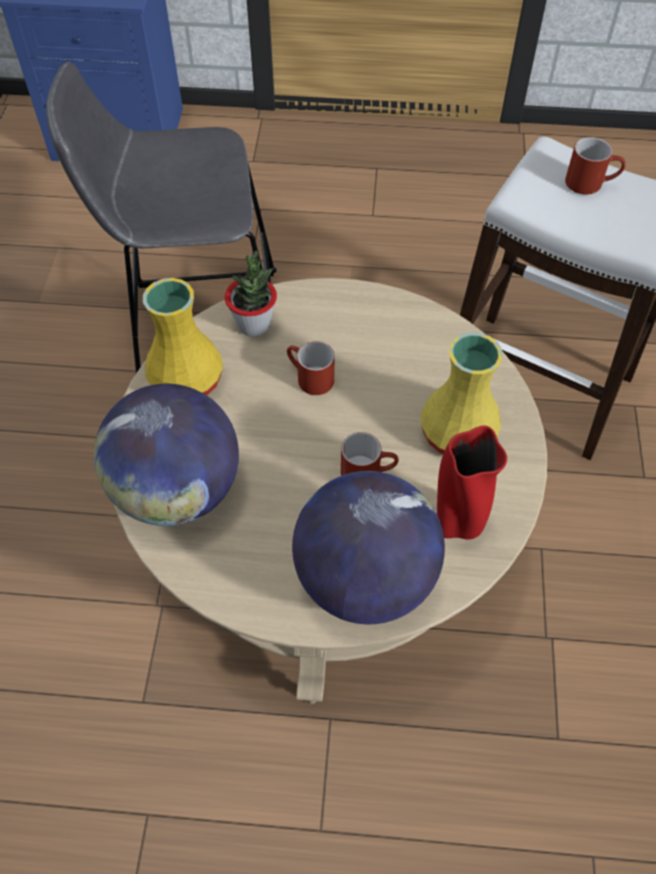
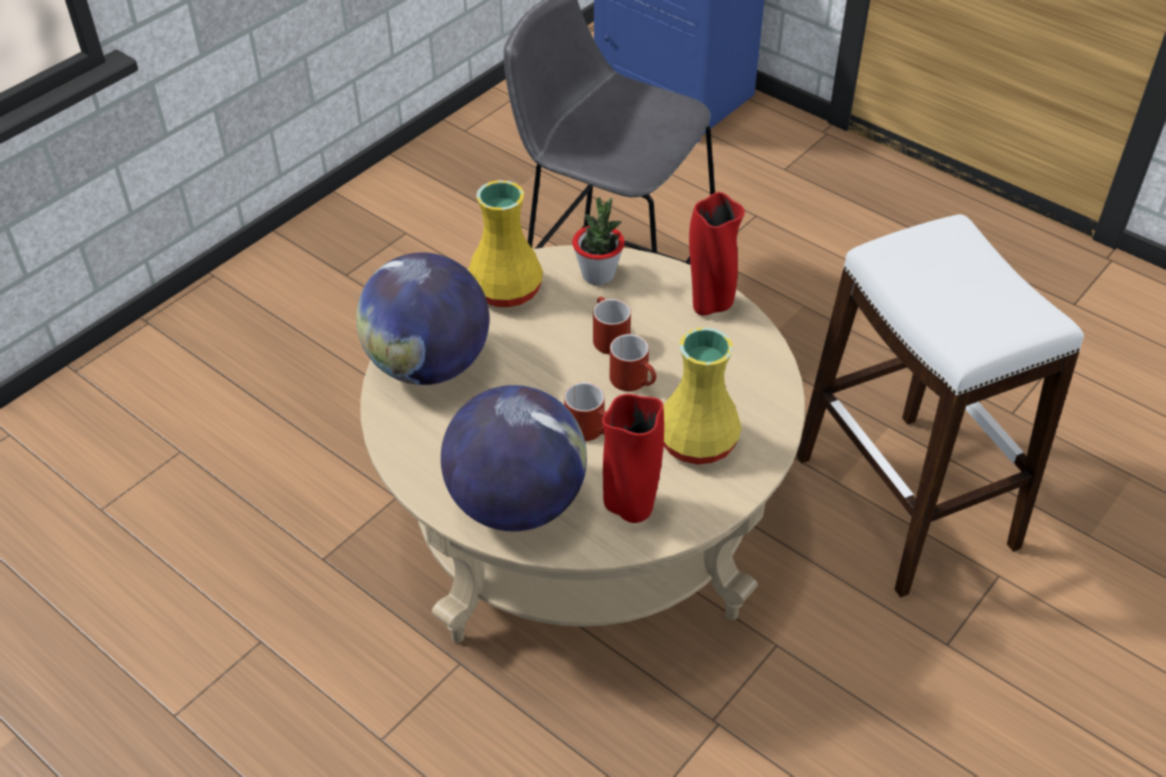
camera: 35 degrees right, 10 degrees down
(366, 306) = (710, 305): none -> red vase
(591, 182) = (967, 270): red mug -> red mug (635, 381)

